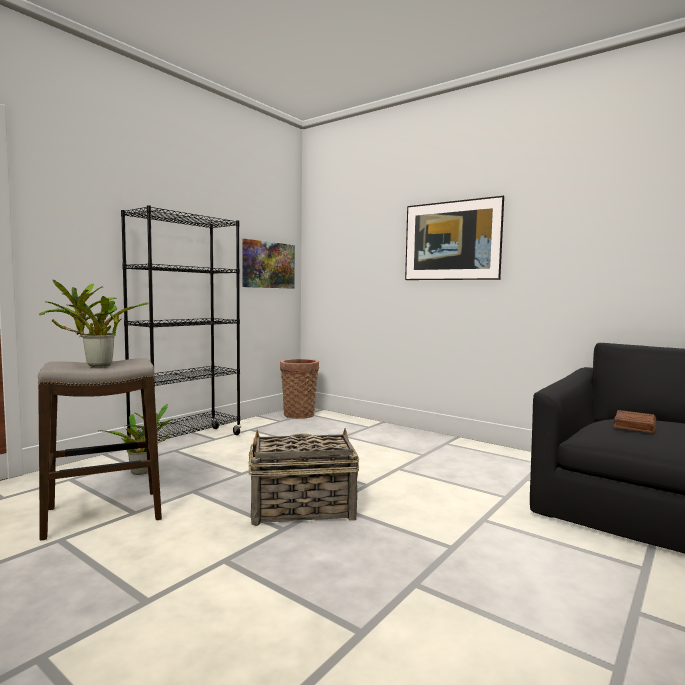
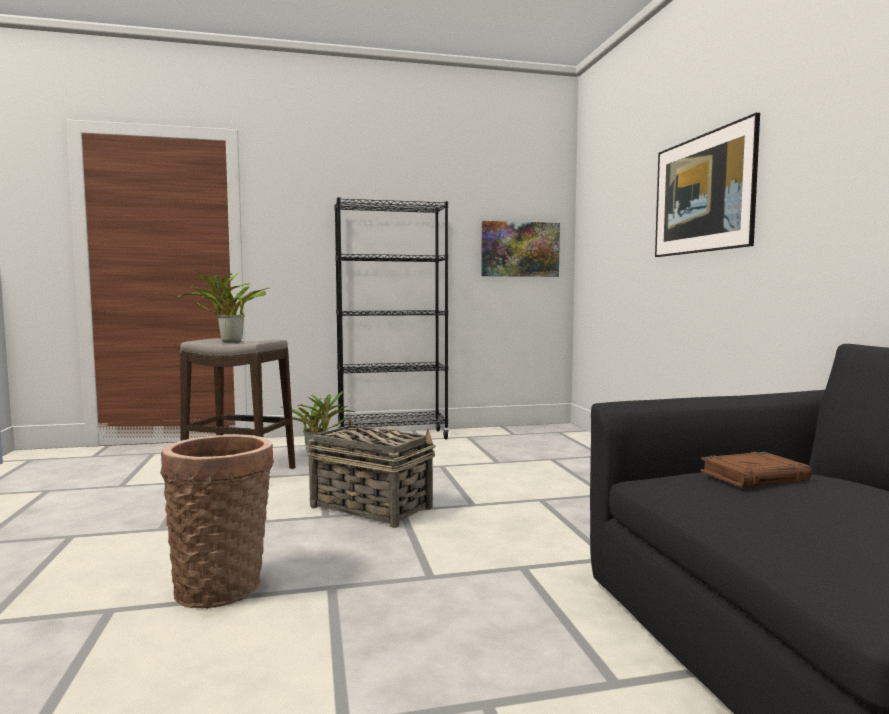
camera: 40 degrees right, 0 degrees up
(299, 414) = (548, 431): basket -> basket (223, 585)

